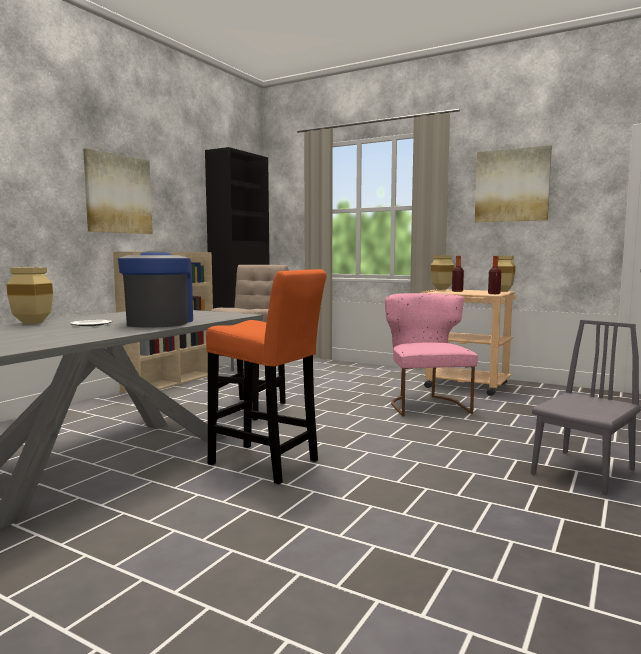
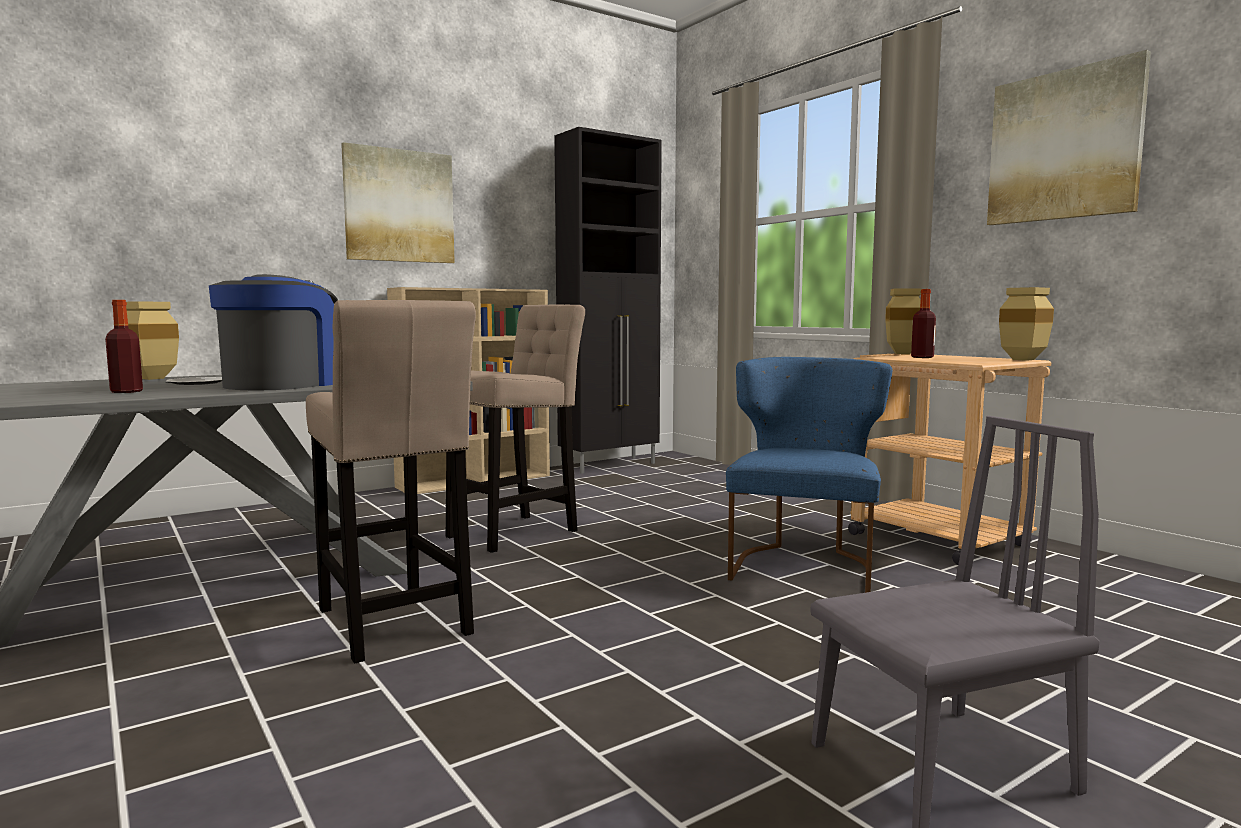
camera: 25 degrees right, 0 degrees up
(267, 464) = (394, 626): orange stool -> beige stool
(425, 404) = (803, 565): pink chair -> blue chair
(494, 294) = (975, 363): bottle -> bottle (126, 391)

